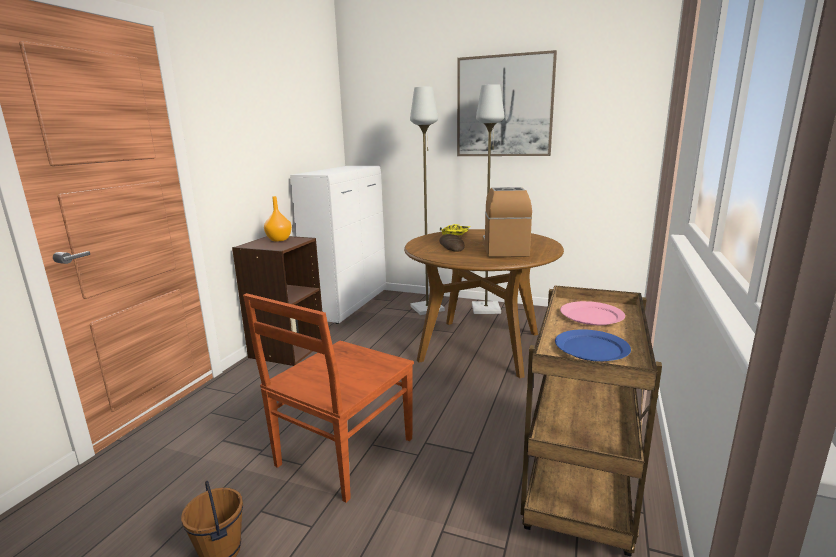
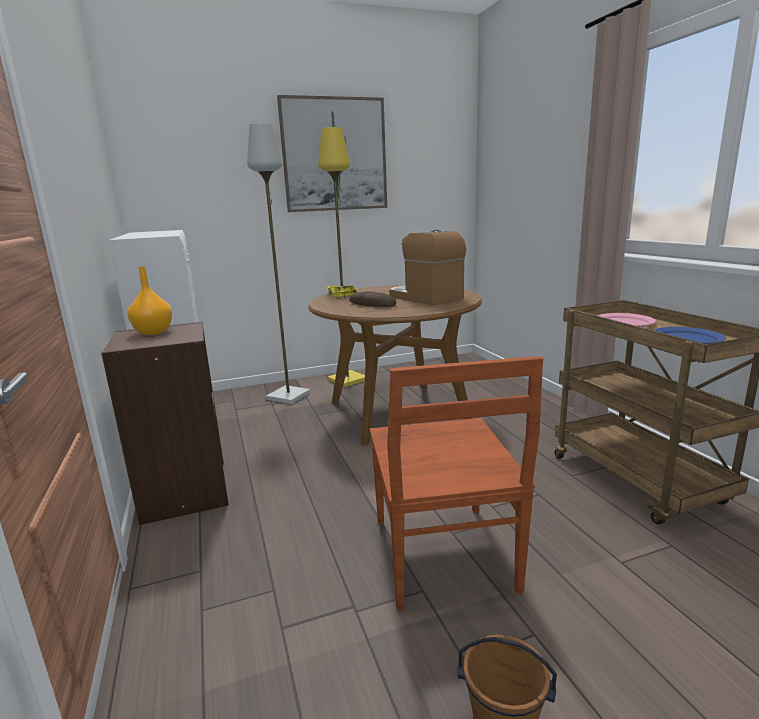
camera: 40 degrees left, 0 degrees up
(486, 308) = (347, 380): grey floor lamp -> yellow floor lamp

